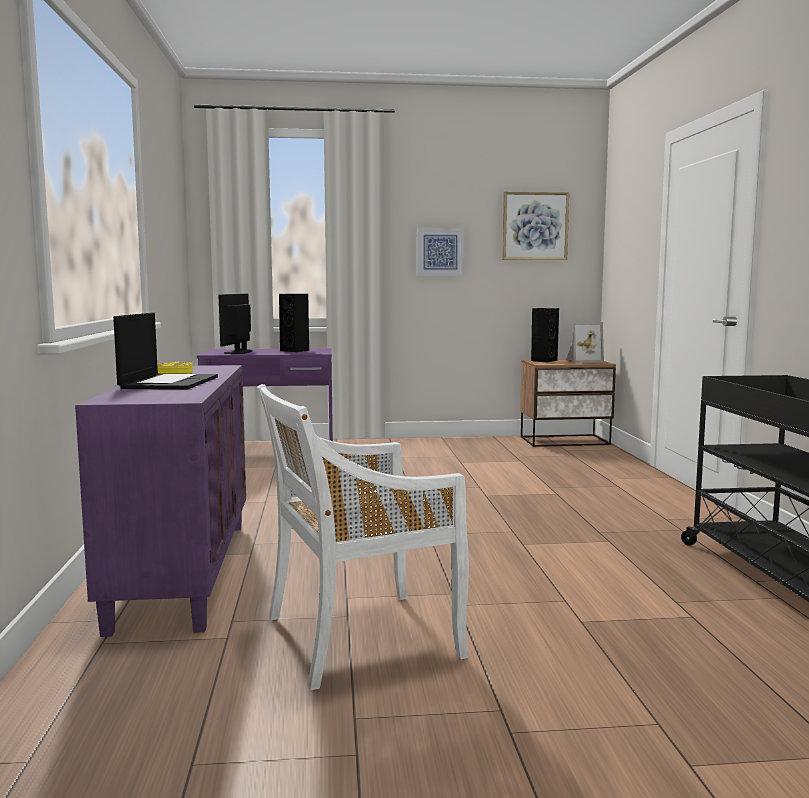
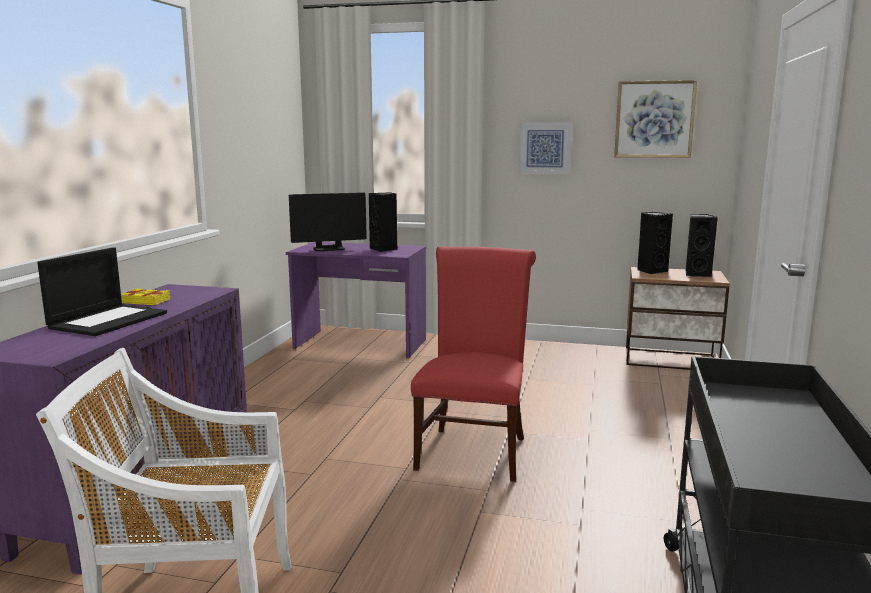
camera: 20 degrees right, 5 degrees up
(238, 352) = (329, 249): monitor -> monitor turned 135 degrees counterclockwise
(470, 509) = (473, 450): none -> red chair
(582, 361) = (696, 274): picture frame -> black speaker

